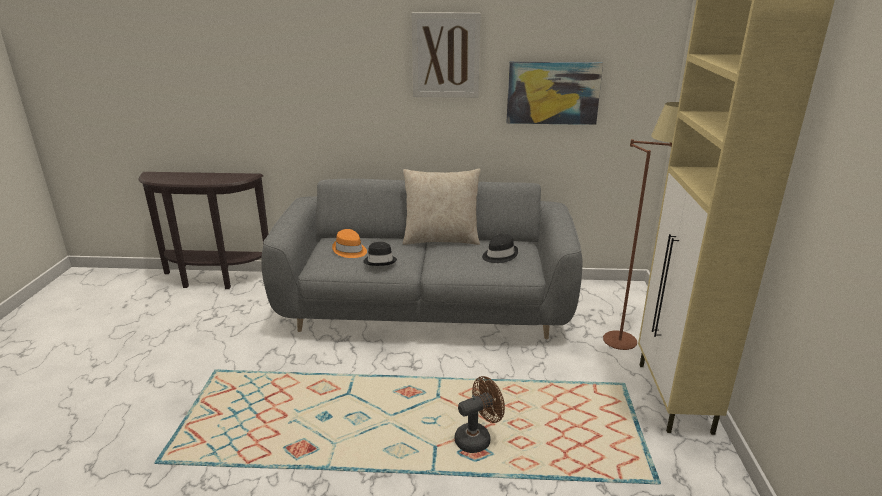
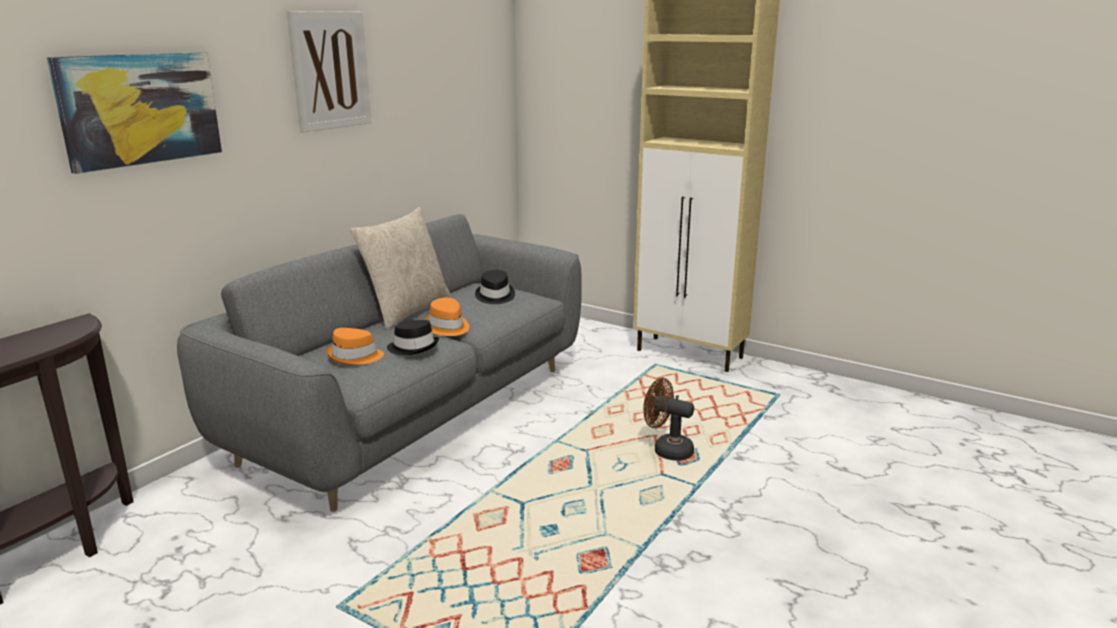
camera: 60 degrees left, 5 degrees down
(427, 259) = (447, 327): none -> orange hat
(477, 438) = (667, 450): brown fan -> brown fan turned 60 degrees counterclockwise
(553, 93) = (433, 108): picture -> picture (140, 109)
(629, 335) = (592, 338): brown floor lamp -> none

